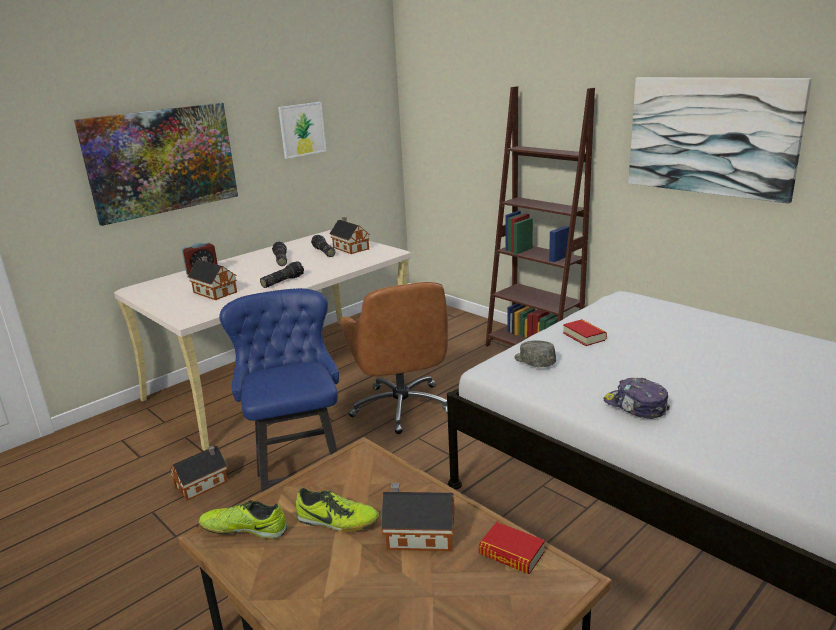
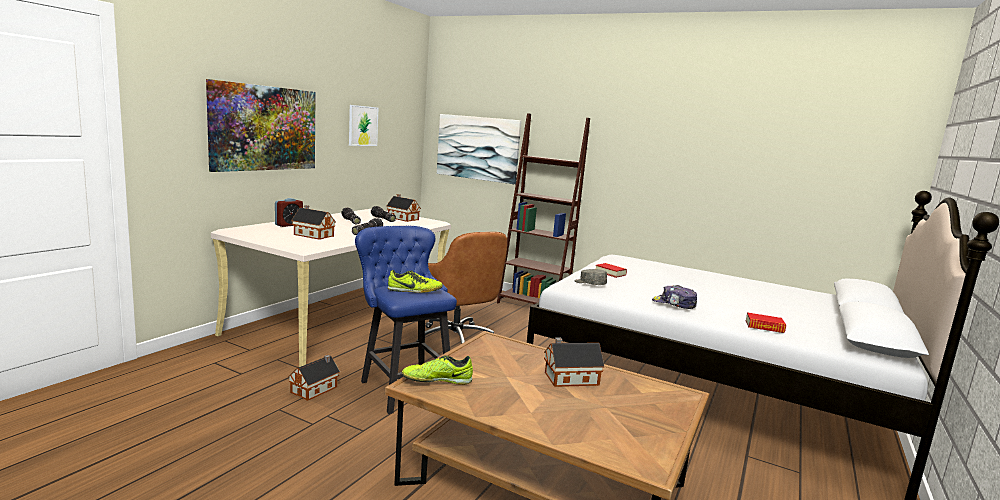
camera: 20 degrees left, 10 degrees down
(337, 522) = (505, 374): shoe -> shoe (414, 291)
(511, 553) = (639, 384): book -> book (764, 327)
(711, 136) = (668, 154): picture -> picture (478, 148)

